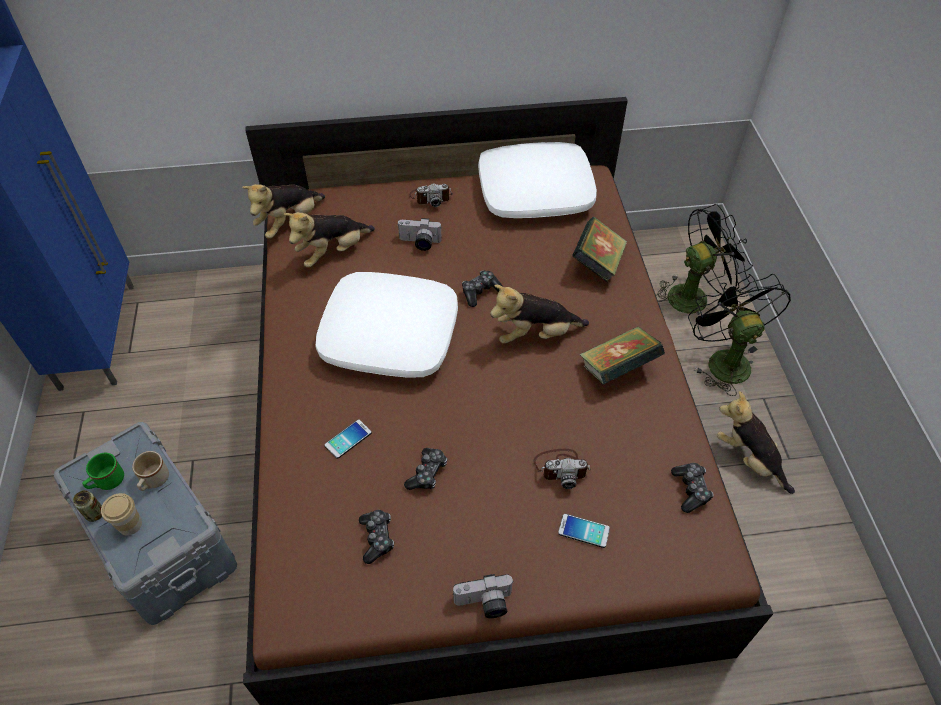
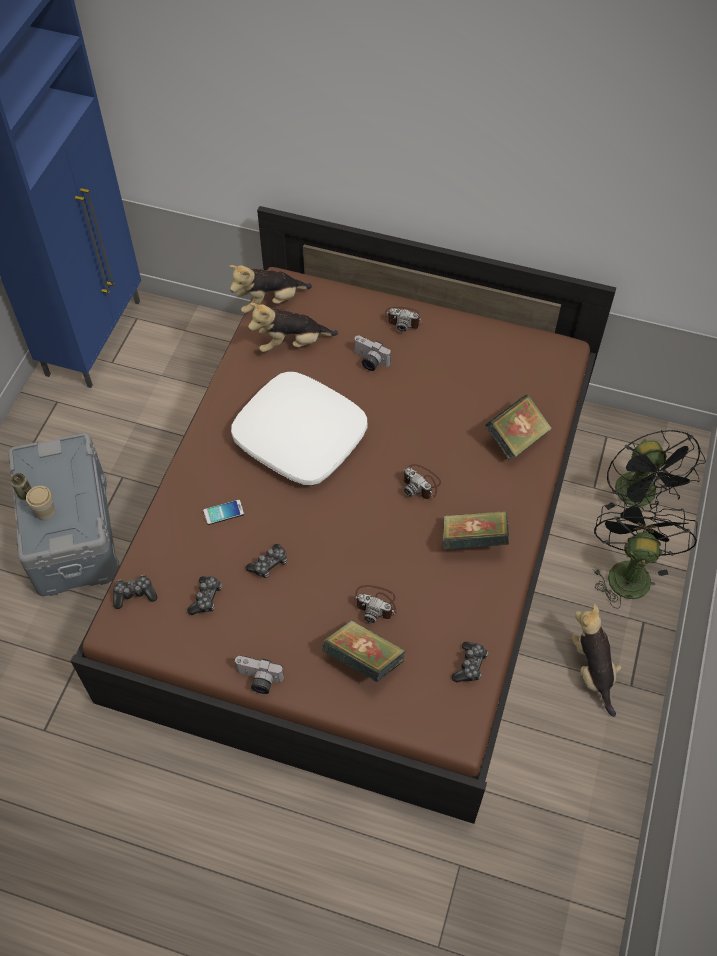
camera: 25 degrees right, 5 degrees up
(107, 482) = (43, 472): green mug -> none
(153, 481) = (76, 485): beige mug -> none
(480, 292) = (396, 427): game controller -> game controller (134, 594)
(535, 191) = (502, 346): white pillow -> none
(535, 334) = (421, 483): plush toy -> camera
(583, 531) = (363, 660): phone -> book
(694, 295) = (640, 498): black fan -> black fan turned 75 degrees clockwise

